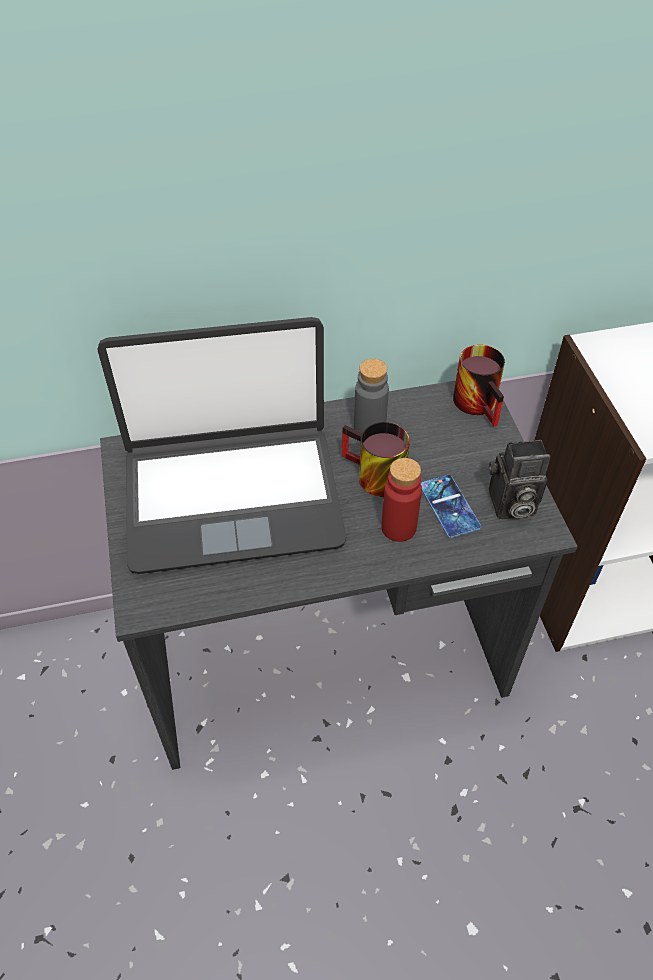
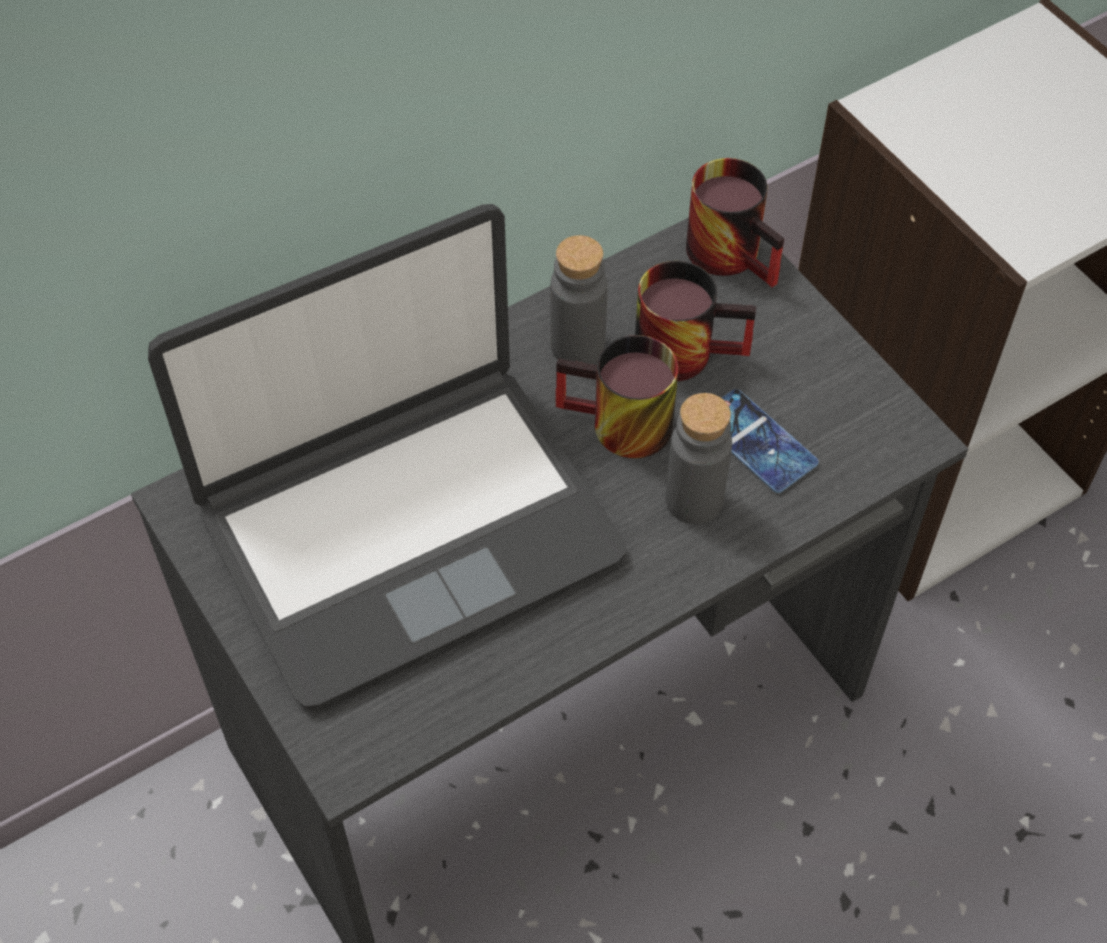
camera: 20 degrees left, 5 degrees up
(398, 527) = (694, 500): red bottle -> grey bottle
(431, 445) = (687, 347): none -> mug
(510, 505) = (846, 412): camera -> none

